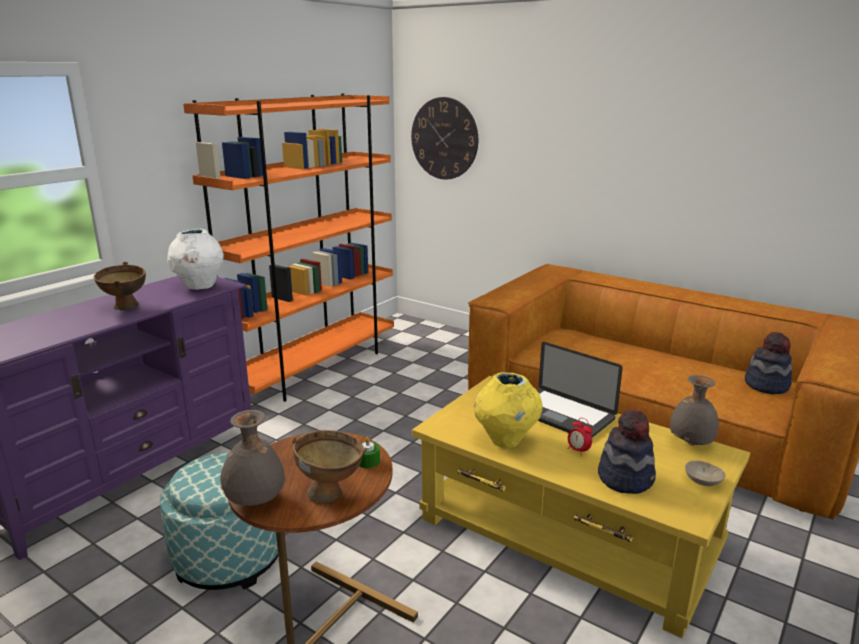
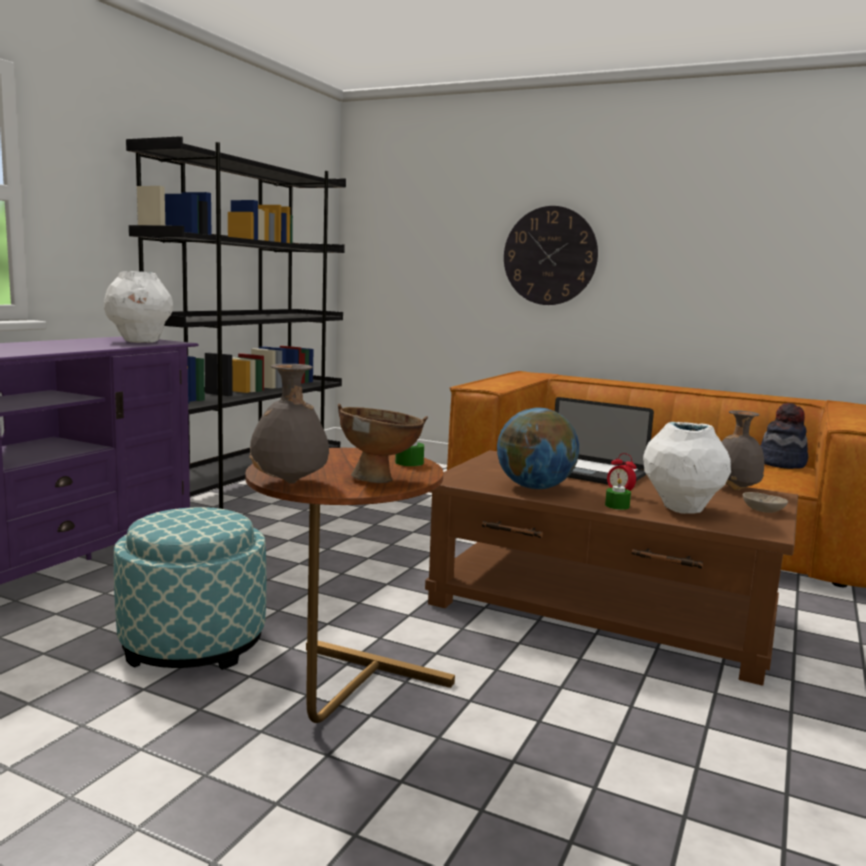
camera: 10 degrees left, 10 degrees down
(126, 308) = (55, 347): brown bowl -> none
(315, 368) = (250, 488): orange bookcase -> black bookcase
(444, 138) = (399, 239): wall clock -> wall clock (550, 256)
(505, 440) = (535, 487): yellow vase -> globe
(568, 471) = (617, 506): none -> green candle
(568, 534) = (601, 611): yellow coffee table -> brown coffee table
(626, 478) = (682, 509): hat -> white vase

